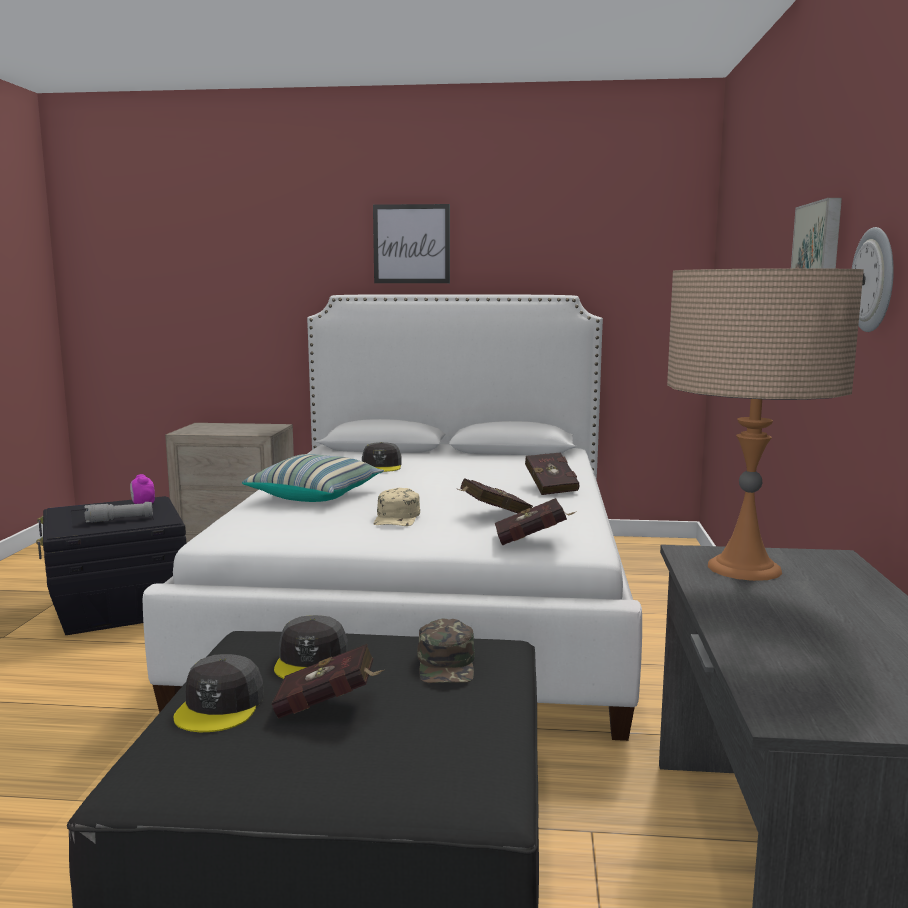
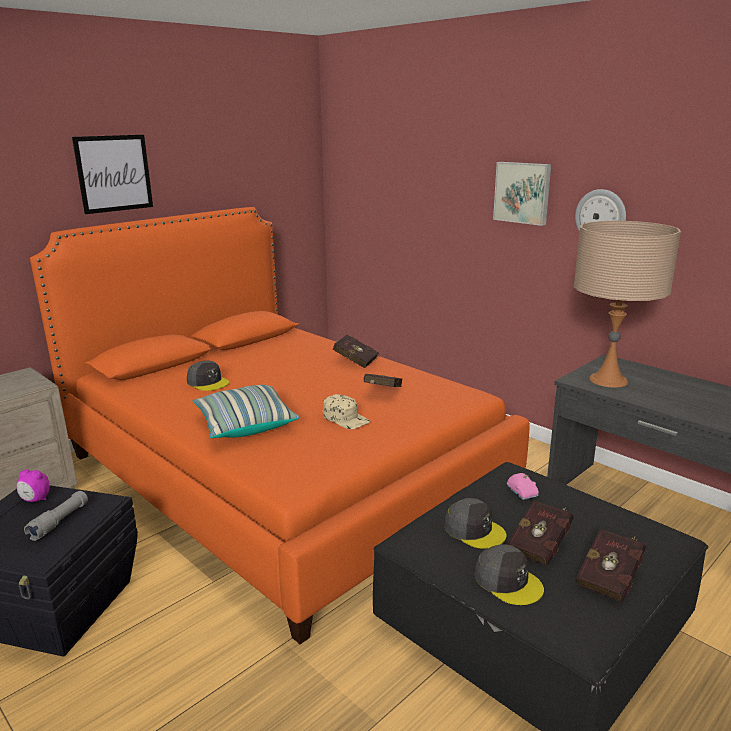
camera: 50 degrees left, 10 degrees up
(428, 604) = (282, 473): white bed -> orange bed
(447, 664) = (522, 492): green cap -> pink toy car
(533, 541) = (449, 401): red book -> red book (610, 578)

